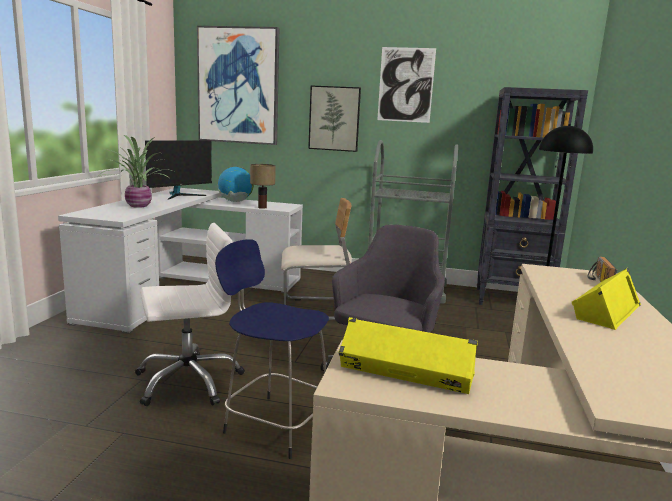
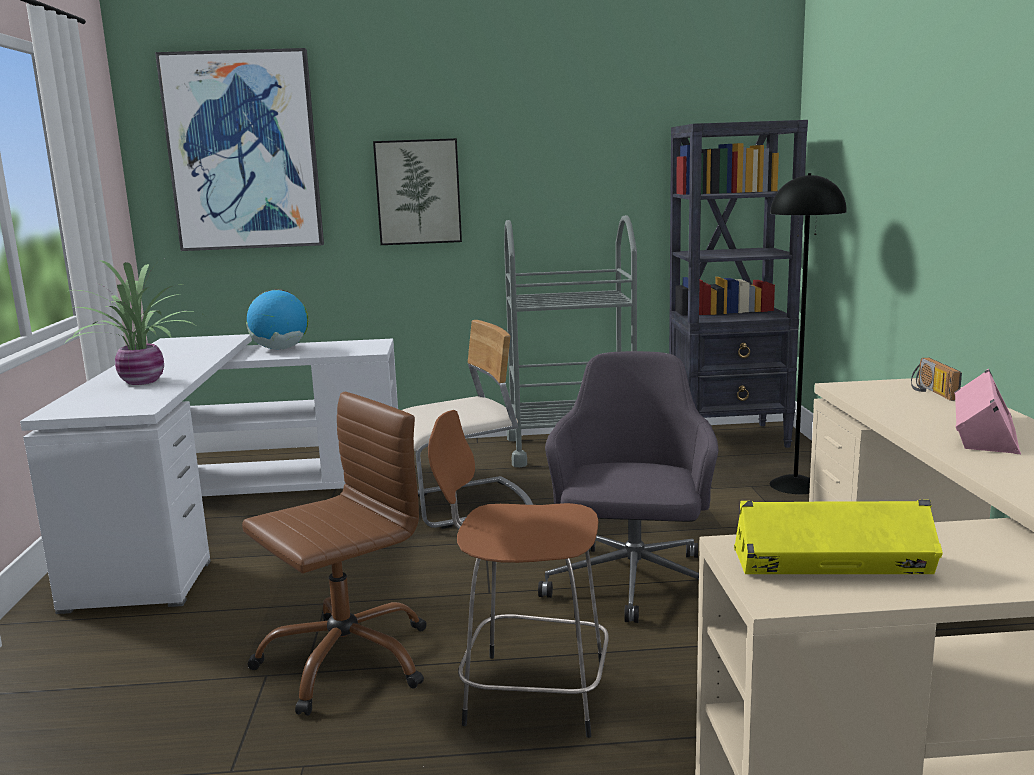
camera: 15 degrees left, 0 degrees up
(180, 195) = (188, 352): monitor -> none
(188, 381) = (345, 660): white office chair -> brown office chair
(262, 207) = (338, 353): table lamp -> none
(274, 424) = (529, 693): blue stool -> brown stool
(406, 85) = (528, 129): picture -> none
(604, 310) = (981, 430): yellow speaker -> pink speaker

